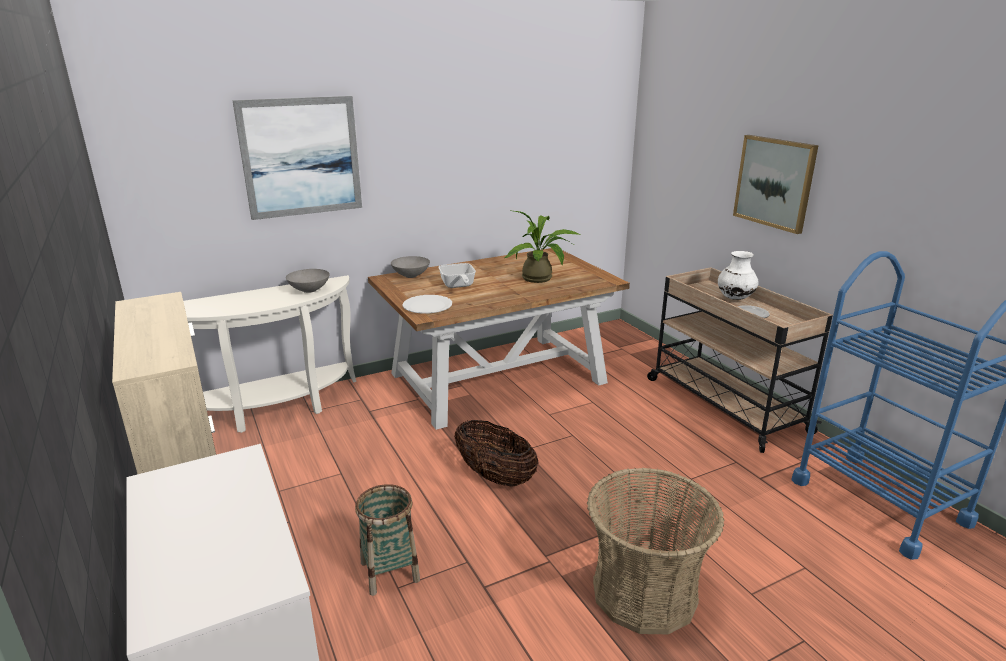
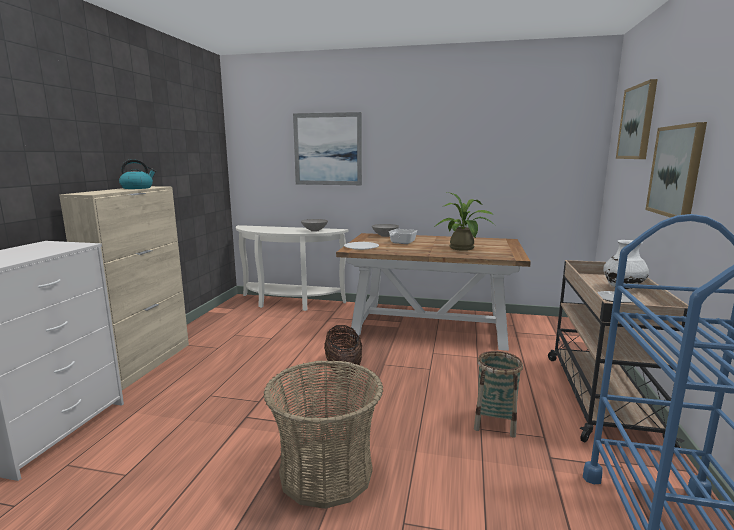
camera: 40 degrees right, 10 degrees down
(152, 315) = (137, 188): none -> kettle
(389, 571) = (219, 387): basket -> basket (495, 422)
(695, 116) = (637, 122): none -> picture

